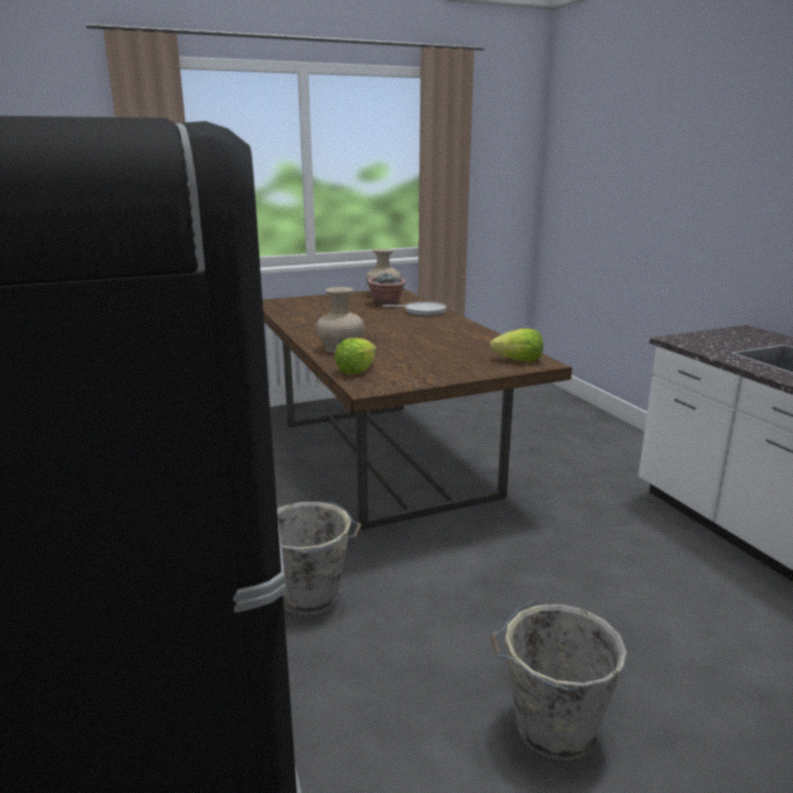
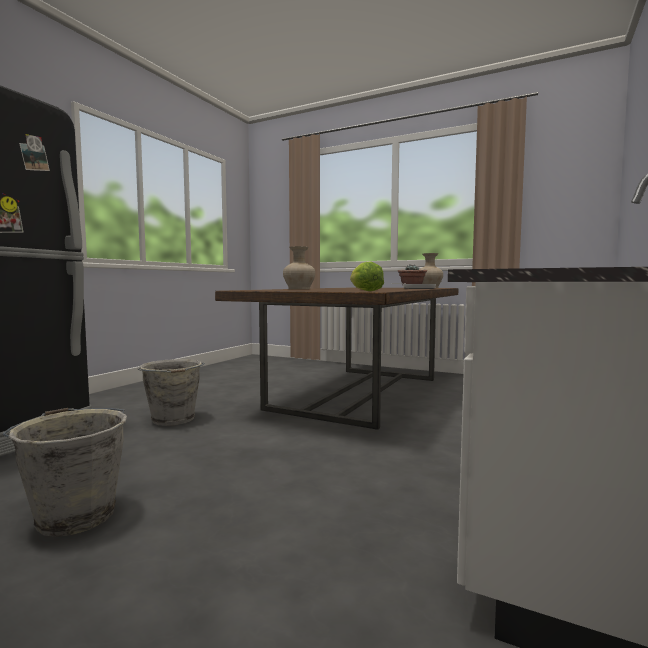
camera: 50 degrees right, 15 degrees down
(356, 370) = (265, 289): lettuce -> none

